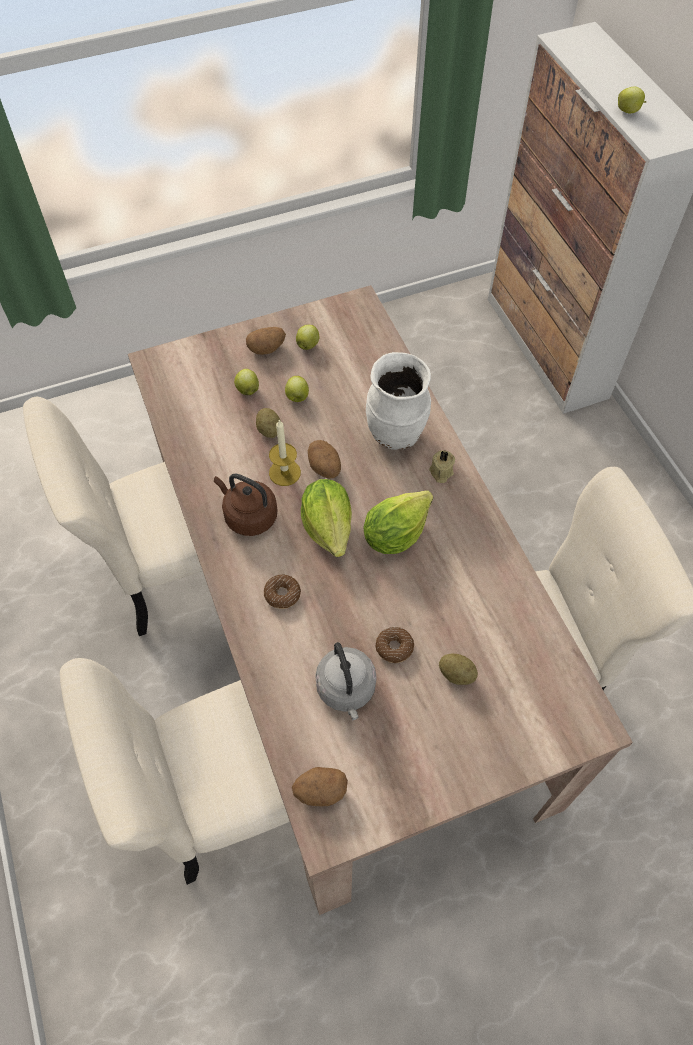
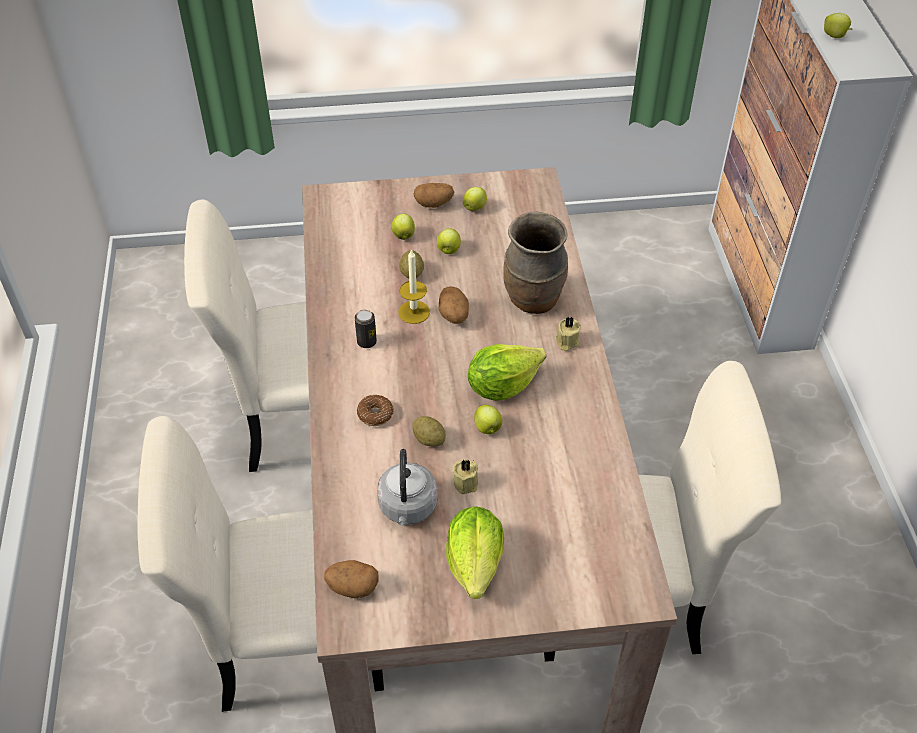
camera: 15 degrees right, 10 degrees down
(248, 516) = (366, 342): brown kettle -> can
(328, 527) = (439, 367): lettuce -> lettuce (475, 563)
(394, 647) = (466, 482): donut -> beige candle
(396, 435) = (533, 301): white vase -> brown vase
(396, 584) = (488, 429): none -> apple
(456, 674) = (519, 518): potato -> potato (429, 439)

